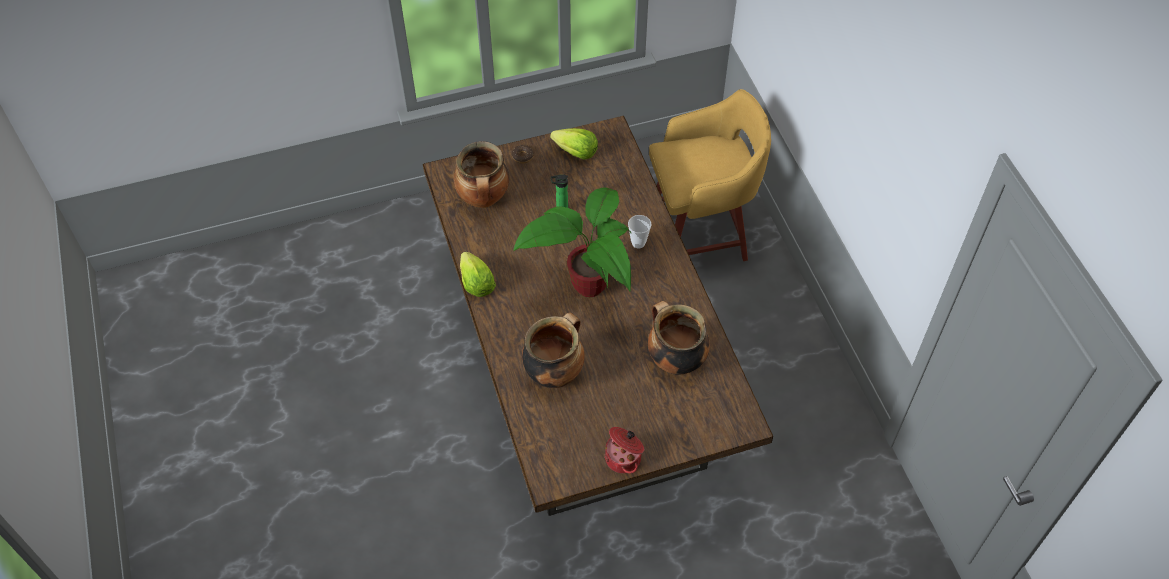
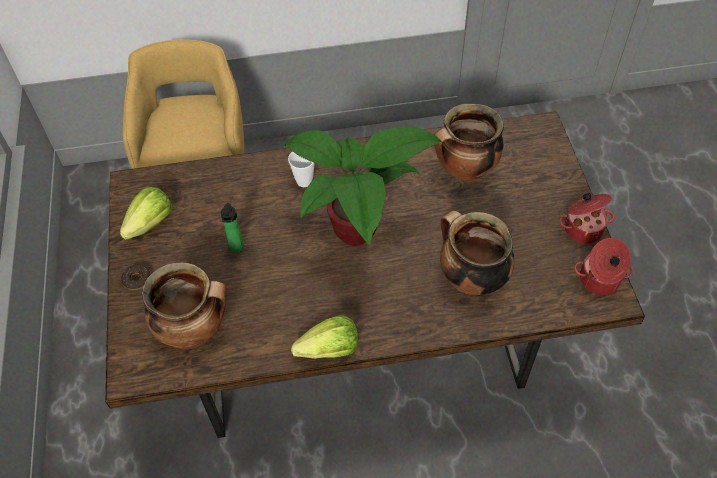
camera: 80 degrees left, 0 degrees up
(567, 470) = (599, 280): none -> cooking pot

